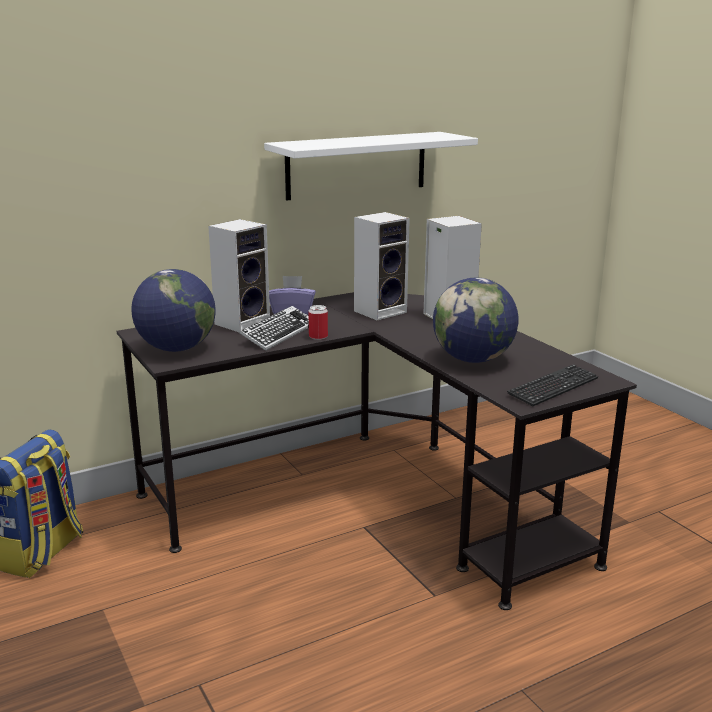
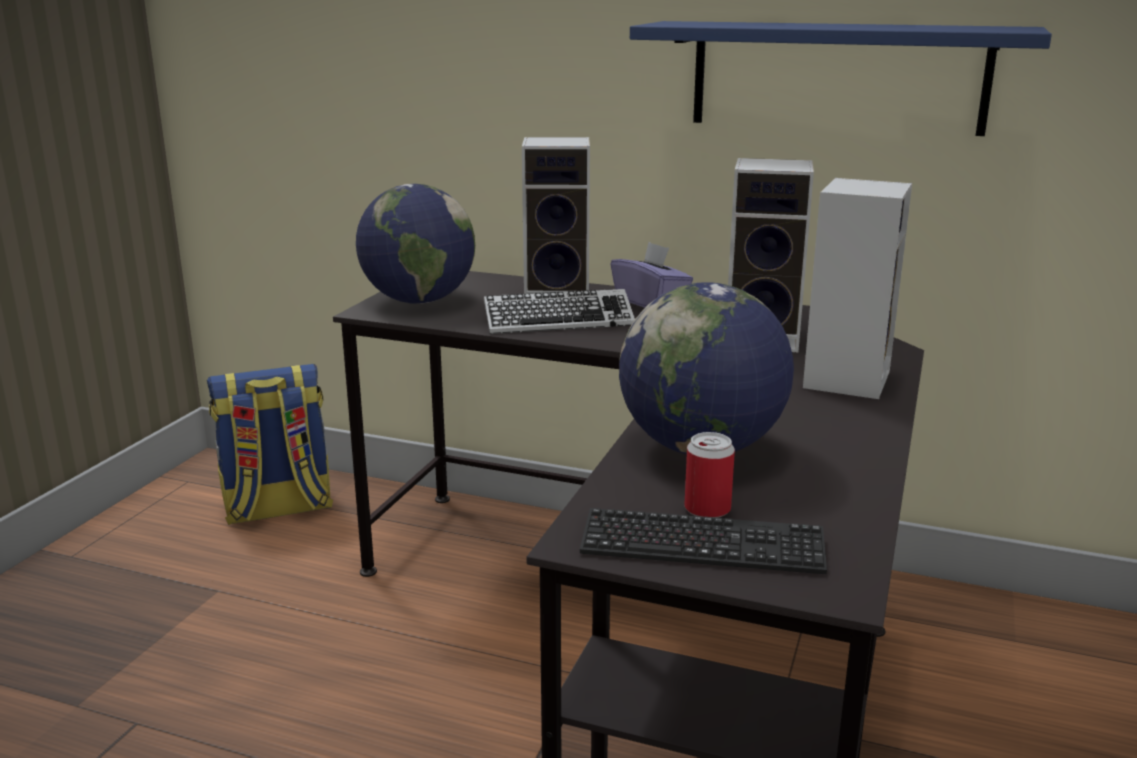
camera: 50 degrees right, 0 degrees up
(318, 337) = (590, 340): can -> can (707, 509)
(357, 165) = (837, 77): white shelf -> blue shelf

